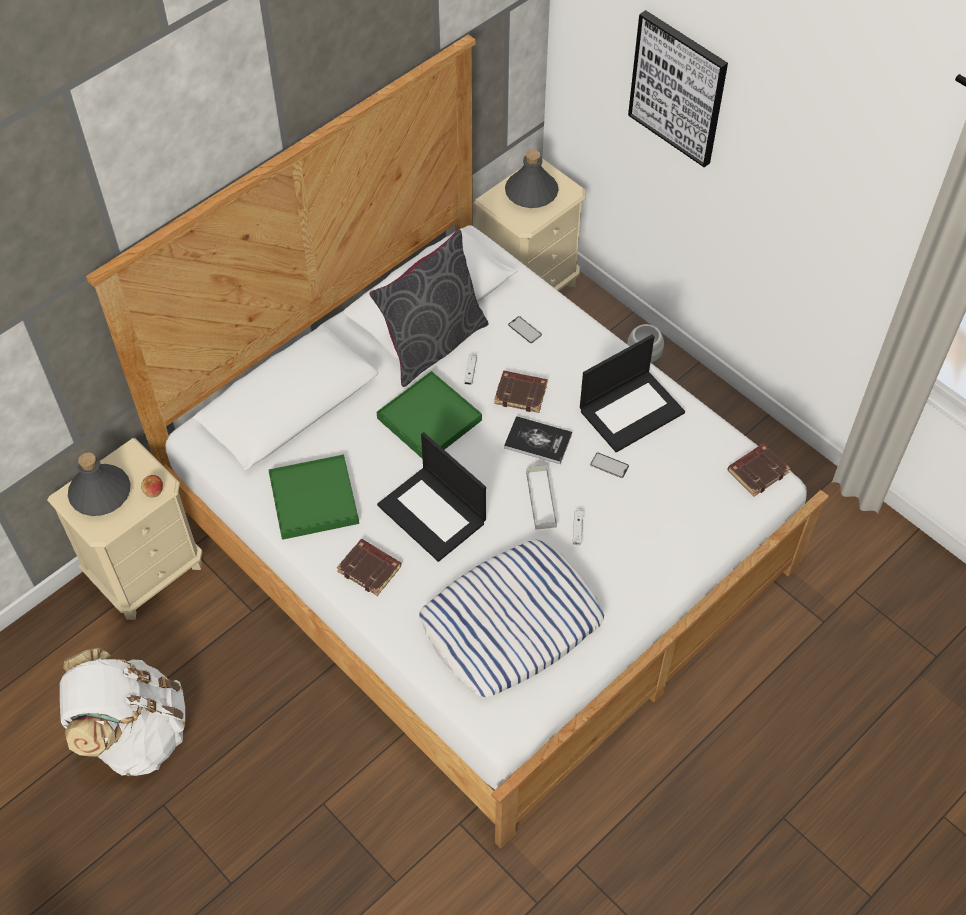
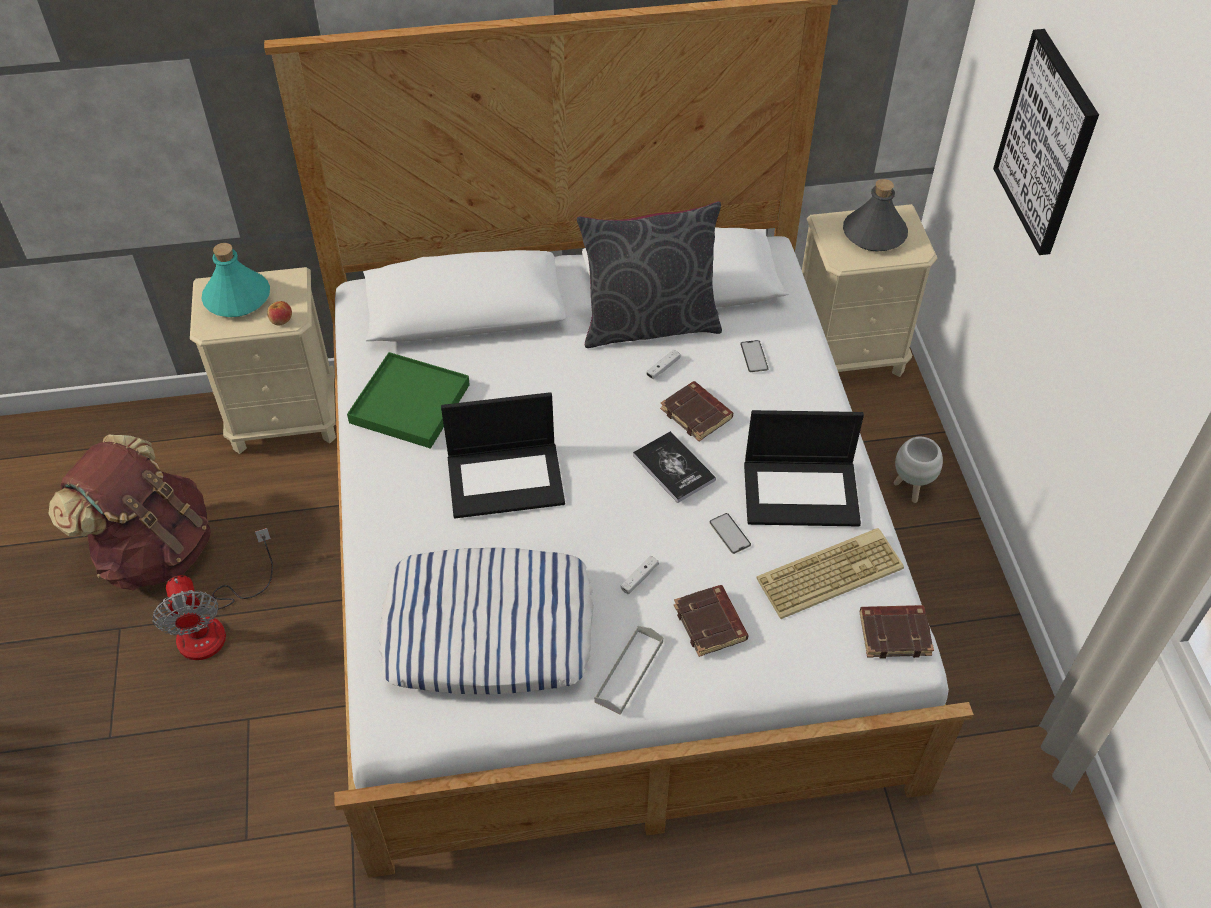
camera: 35 degrees right, 5 degrees down
(101, 493) = (238, 298): grey bottle -> turquoise bottle
(135, 732) = (154, 550): white backpack -> brown backpack
(235, 756) = (214, 625): none -> fan
(370, 569) = (402, 496): brown book -> brown book (711, 624)
(429, 419) = (583, 390): green tray -> none
(433, 514) = (506, 478): laptop -> laptop turned 90 degrees counterclockwise
(541, 499) = (627, 526): grey tray -> grey tray (629, 671)
(690, 454) = (829, 572): none -> keyboard

